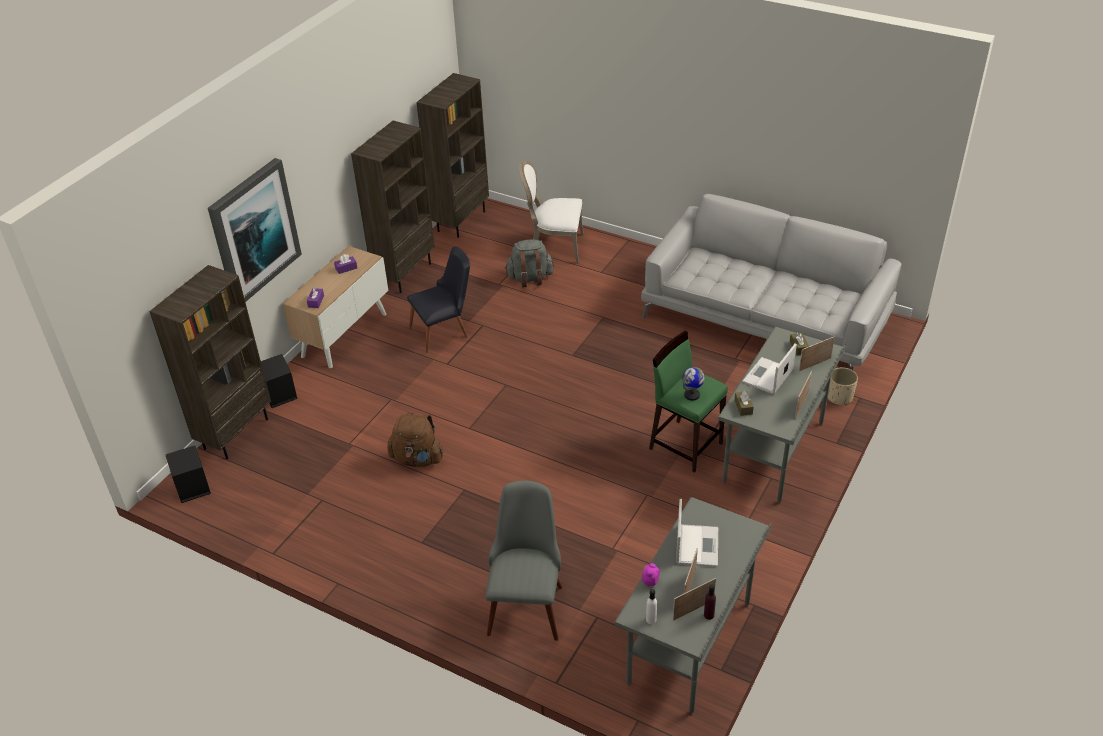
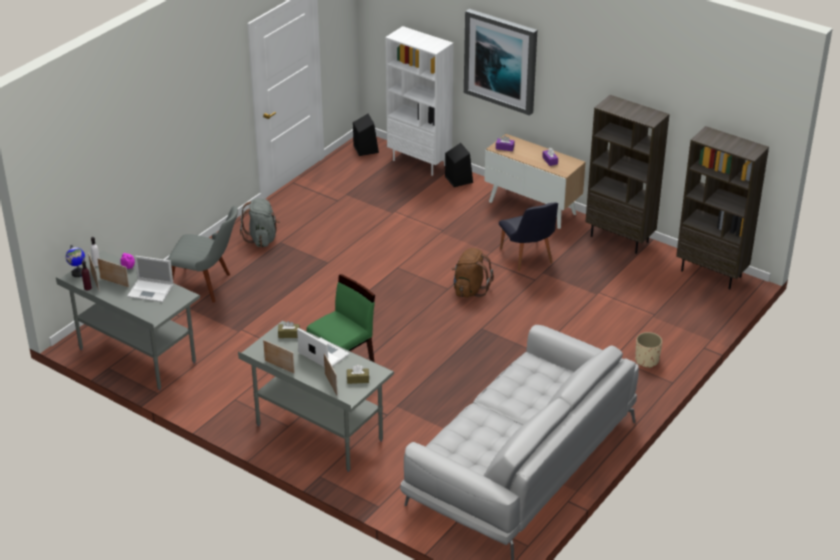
camera: 95 degrees right, 5 degrees down
(236, 433) = (420, 162): brown bookcase -> white bookcase
(417, 459) = (368, 242): brown backpack -> brown backpack (469, 290)
(530, 278) = (606, 311): grey backpack -> grey backpack (262, 239)
(554, 247) = (660, 330): white chair -> none
(692, 395) = (329, 323): globe -> globe (78, 273)
(840, 397) = (382, 492): beige planter -> beige planter (647, 361)

